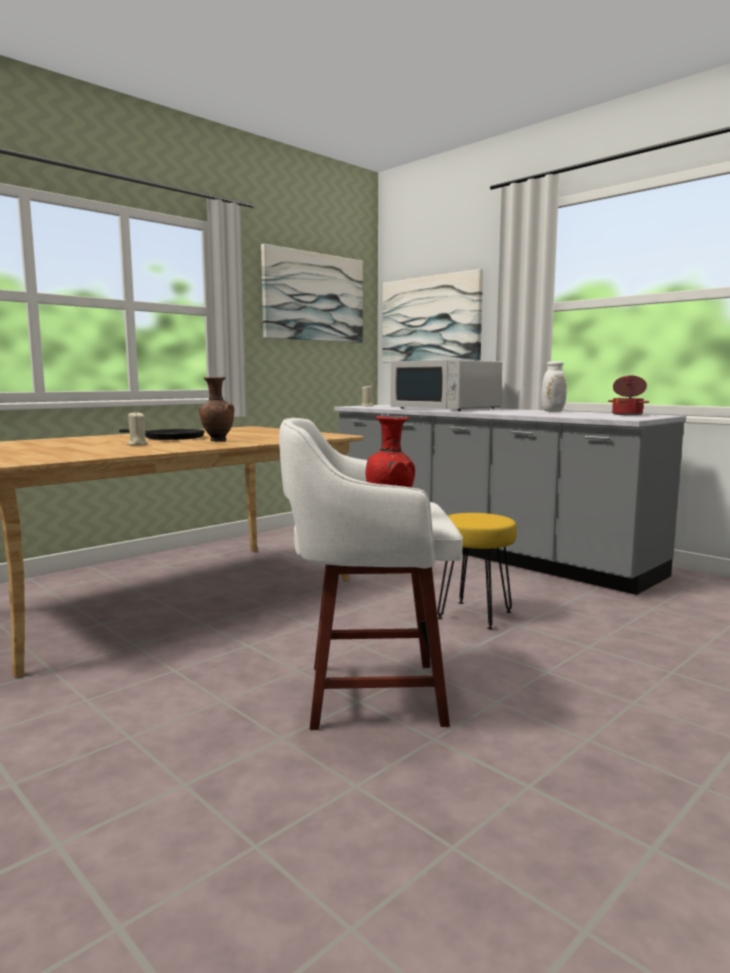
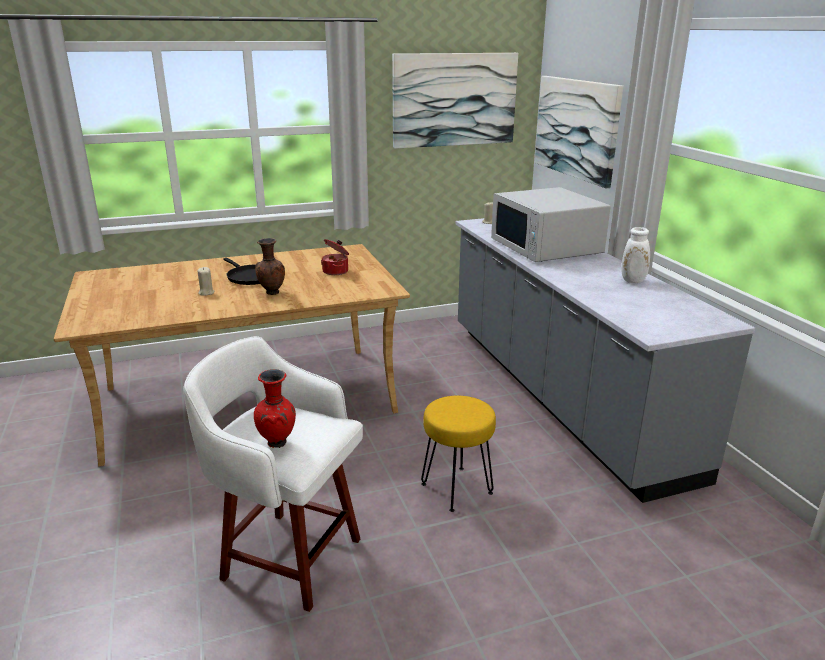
camera: 25 degrees right, 15 degrees up
(627, 414) = (692, 310): cooking pot -> cooking pot (336, 271)

